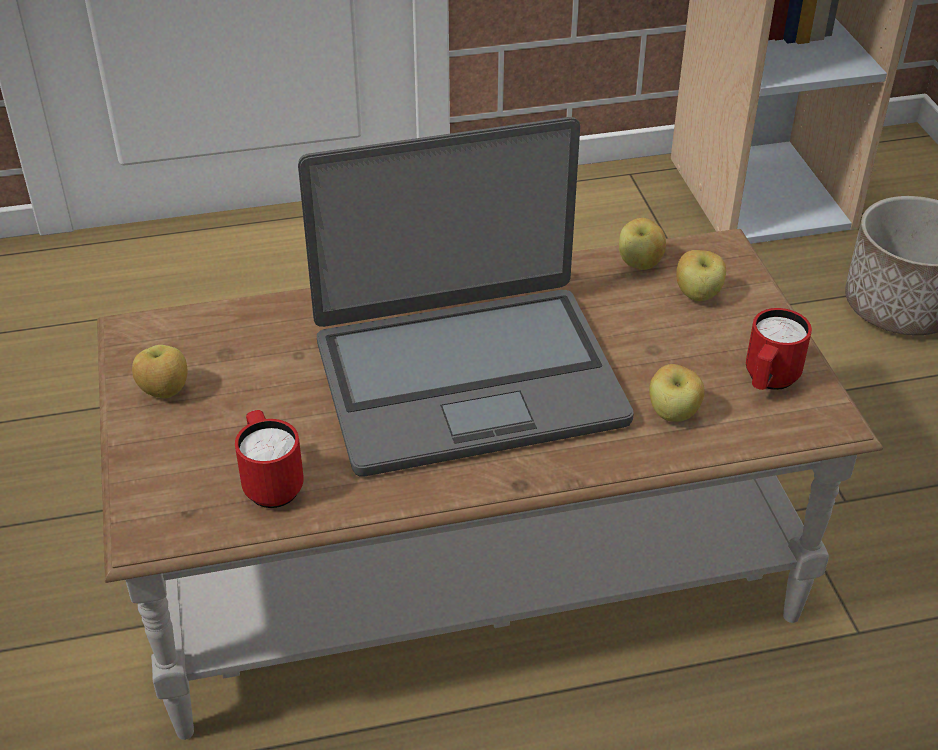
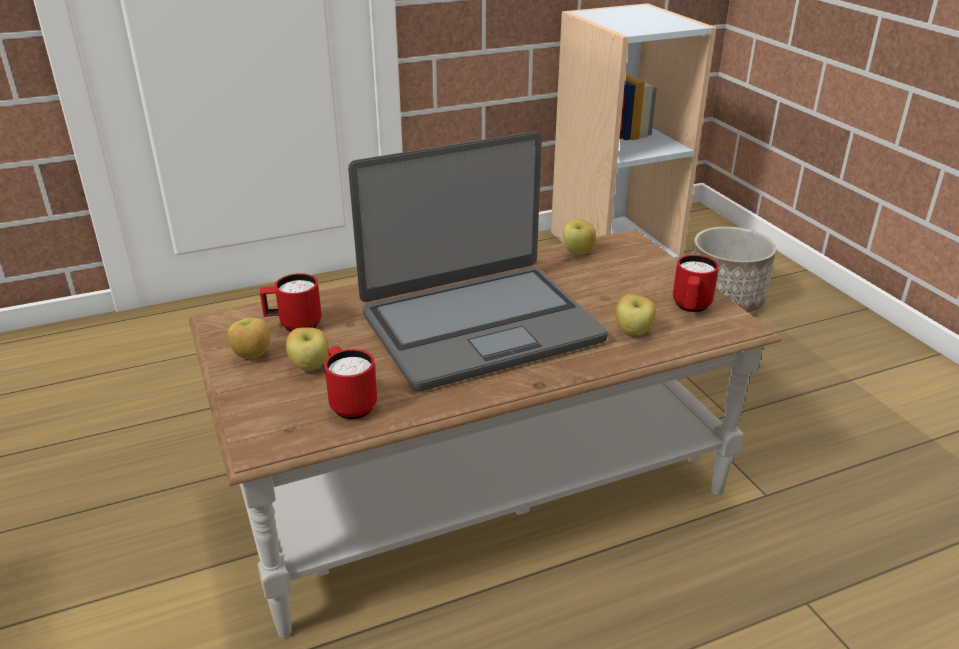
camera: 10 degrees left, 10 degrees down
(226, 349) = (294, 325): none -> red mug
(698, 295) = (623, 266): apple -> apple (310, 367)

